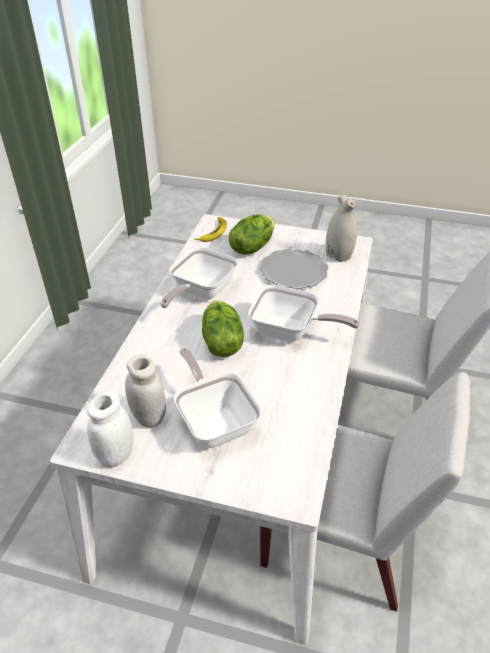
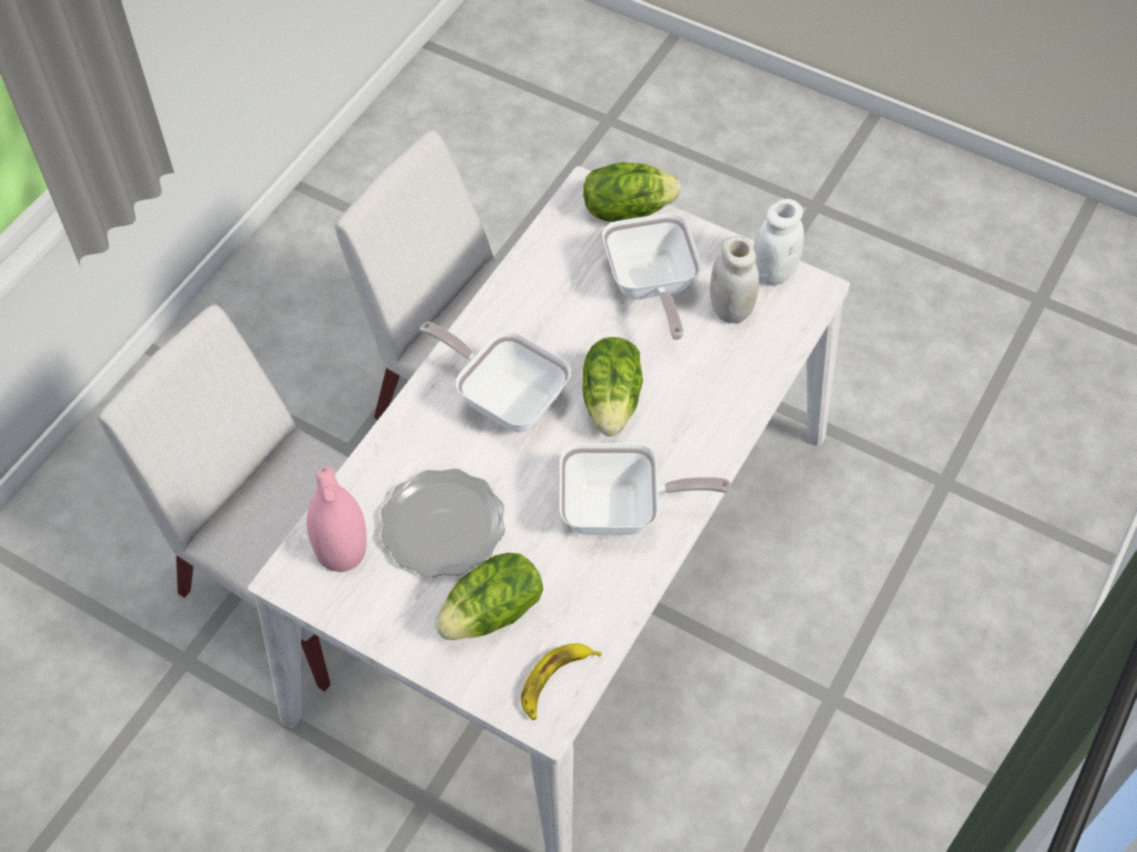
camera: 165 degrees left, 15 degrees up
(200, 292) = (621, 511): frying pan -> frying pan turned 45 degrees clockwise
(254, 487) = (627, 209): none -> lettuce
(338, 255) = (342, 549): white vase -> pink vase

